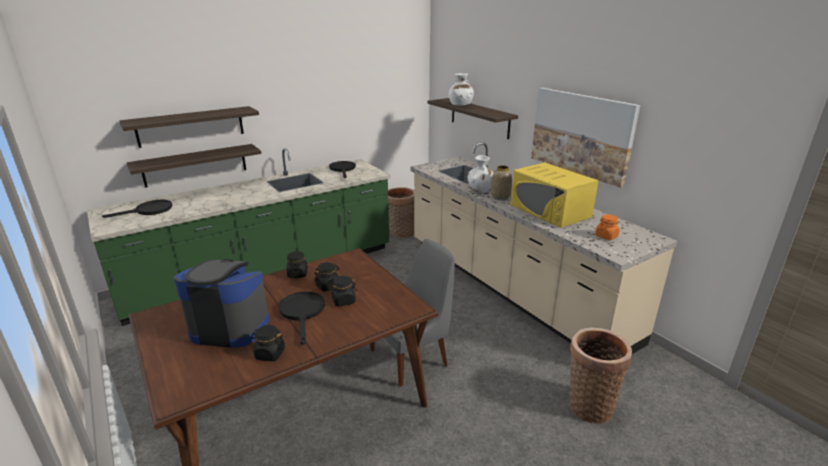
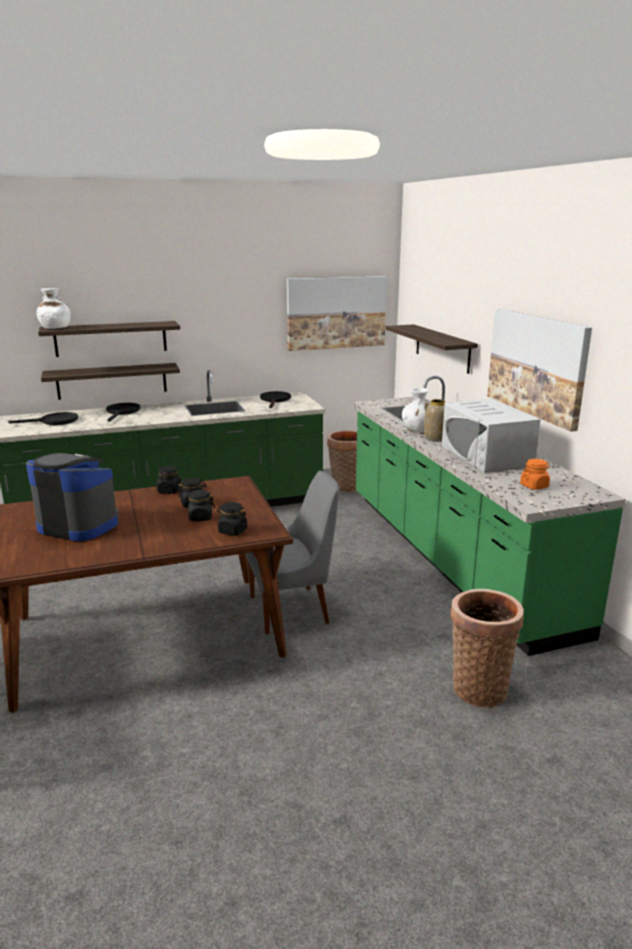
camera: 15 degrees right, 5 degrees down
(269, 354) = (102, 550): black jar -> black jar (232, 531)
(303, 313) = (153, 522): black frying pan -> black frying pan (122, 412)
(383, 90) = (336, 312): none -> picture
(460, 104) = (419, 331): white vase -> white vase (55, 328)
(510, 287) = (451, 557): beige counter -> green counter
(550, 211) = (486, 456): yellow microwave -> white microwave

